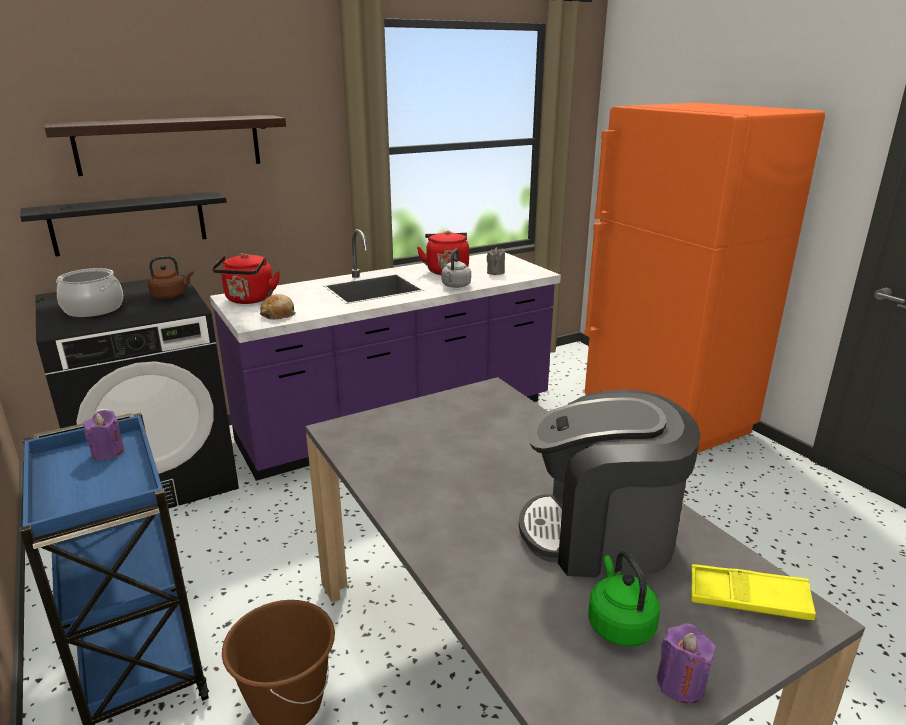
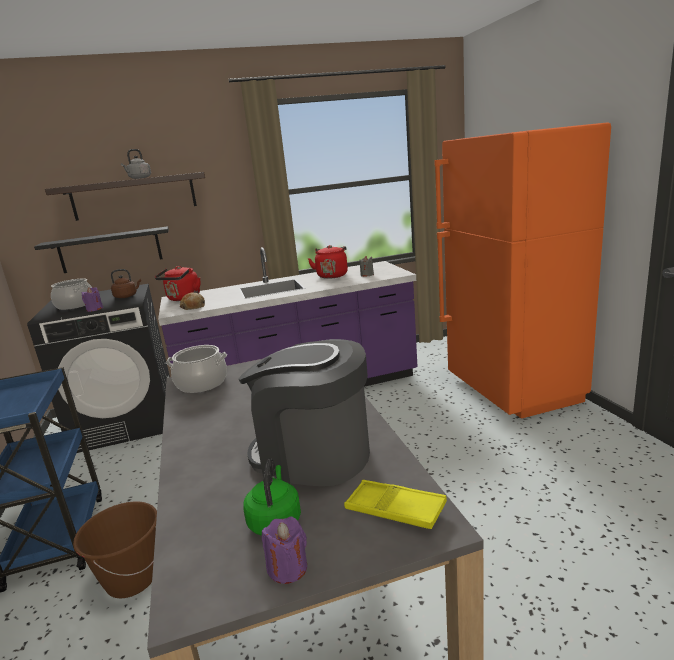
camera: 15 degrees right, 5 degrees down
(108, 452) = (31, 391): purple candle -> purple candle (94, 309)
(367, 434) = (201, 383): none -> cooking pot
(455, 286) = (329, 285): grey kettle -> grey kettle (139, 178)

